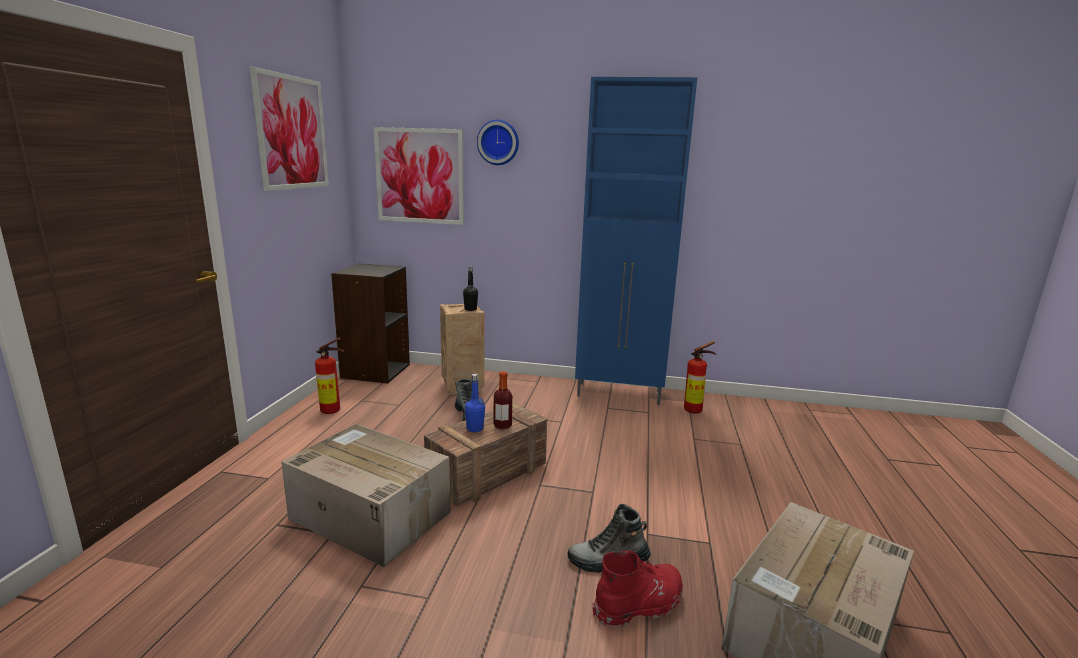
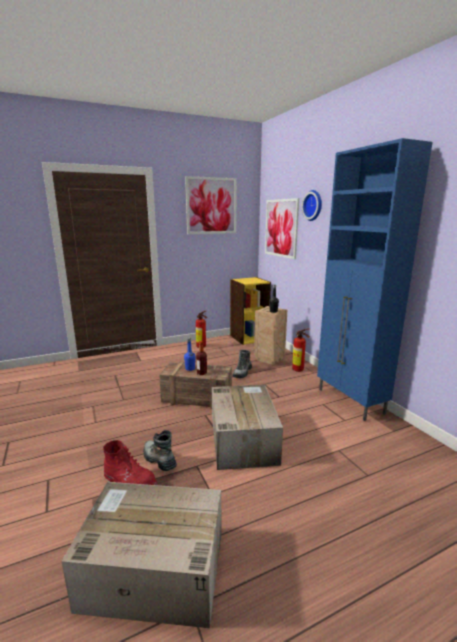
camera: 55 degrees right, 0 degrees up
(368, 515) = (137, 387): cardboard box -> cardboard box (242, 439)
(375, 371) = (248, 337): black bookcase -> yellow bookcase
(695, 410) = (385, 438): fire extinguisher -> fire extinguisher (299, 370)

